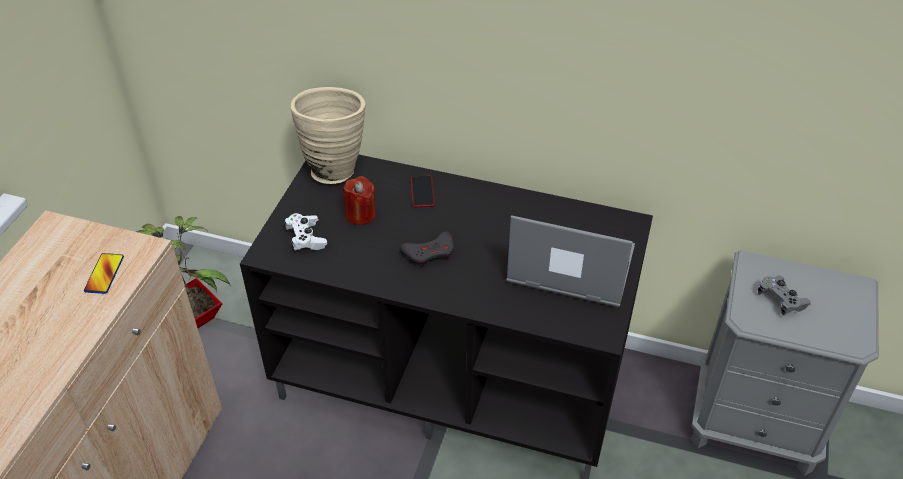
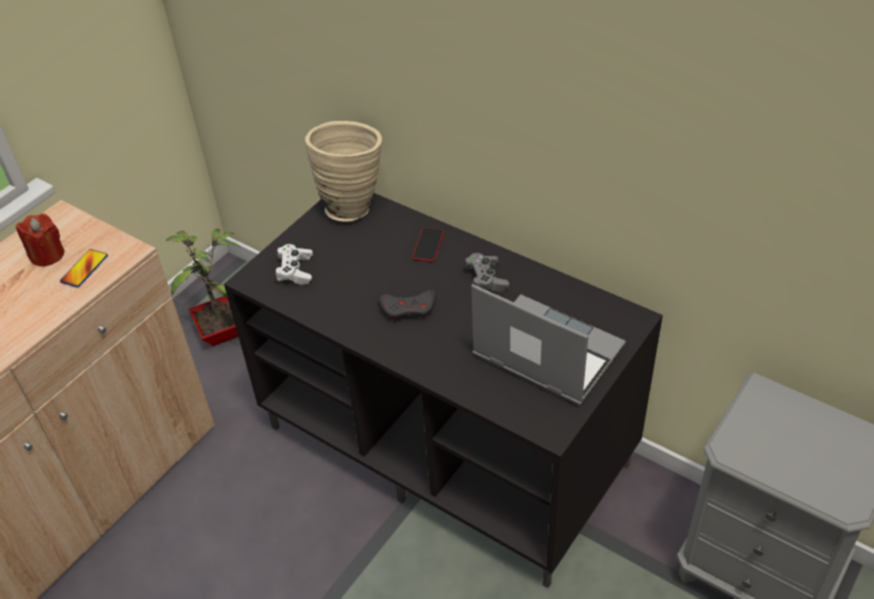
camera: 20 degrees right, 0 degrees up
(360, 214) = (357, 257): red candle -> red candle (47, 255)
(781, 300) = (777, 438): grey game controller -> grey game controller (486, 279)

